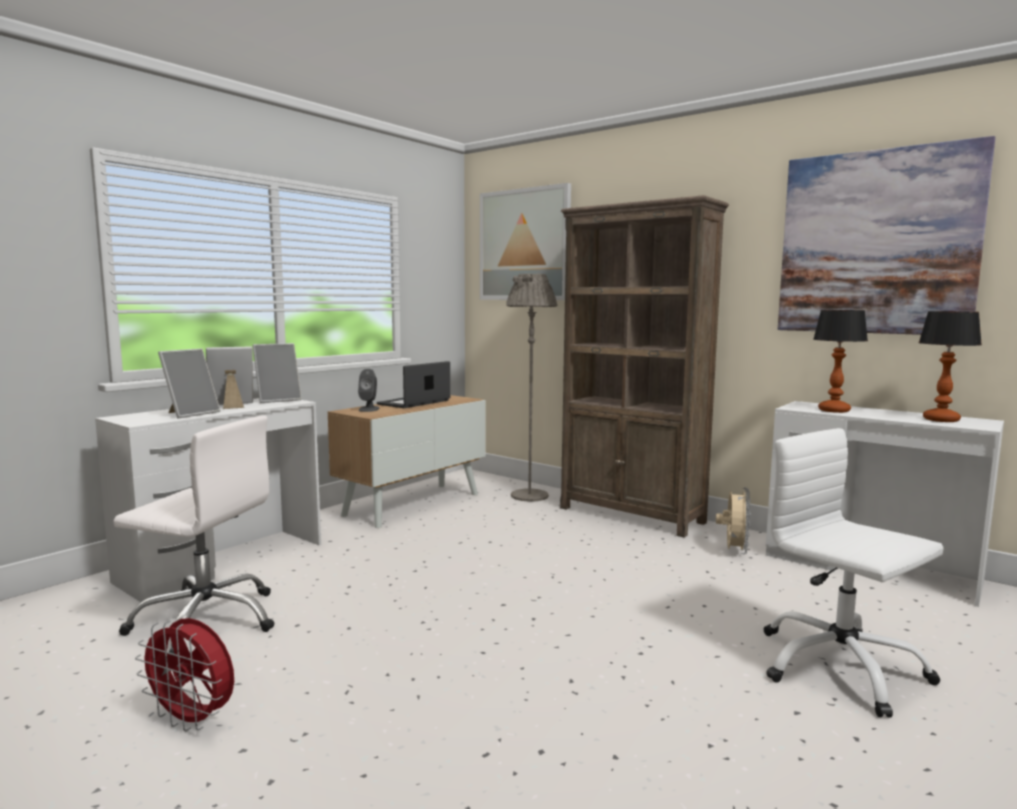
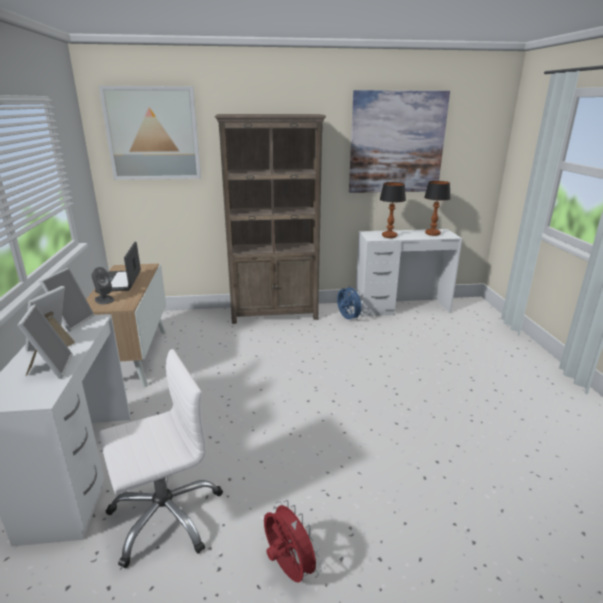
camera: 45 degrees left, 15 degrees up
(193, 720) = (288, 568): red fan -> red fan turned 105 degrees counterclockwise
(529, 495) = (200, 321): grey floor lamp -> none
(733, 551) = (347, 319): beige fan -> blue fan
(839, 667) = (455, 362): white office chair -> none

